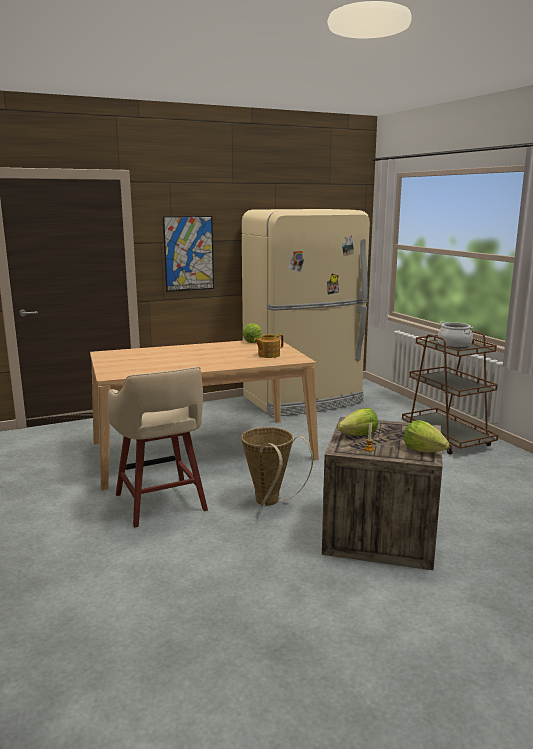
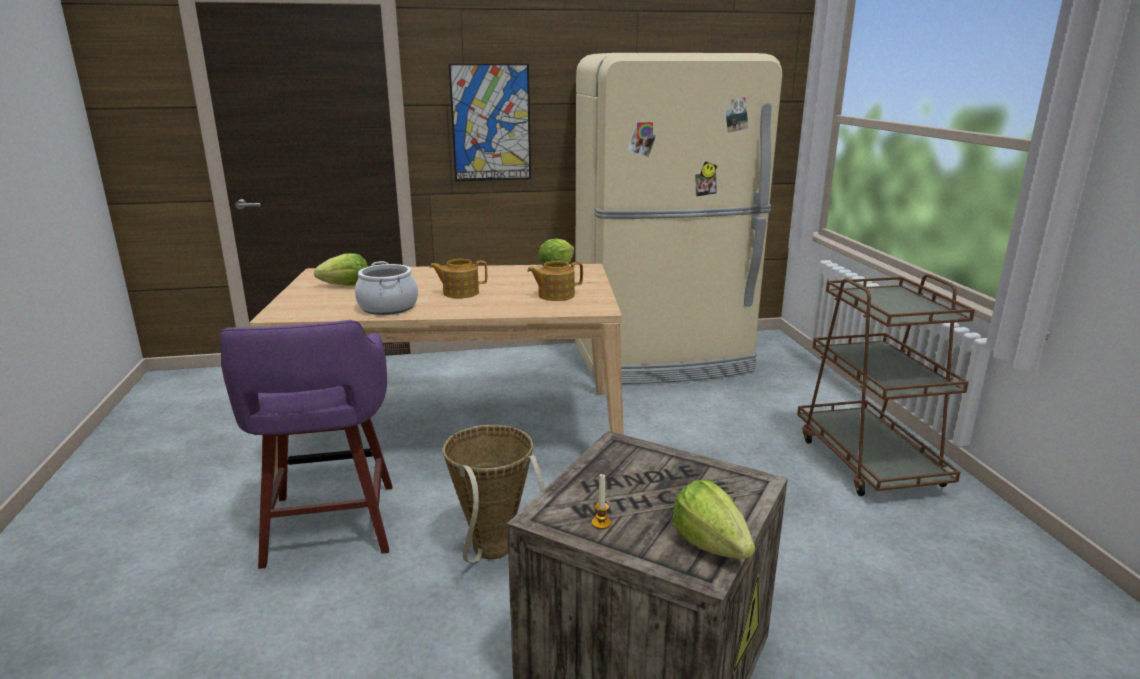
camera: 15 degrees right, 5 degrees up
(161, 504) = (330, 527): beige stool -> purple stool
(209, 357) = (460, 293): none -> teapot
(359, 435) = (608, 482): lettuce -> lettuce (346, 286)
(454, 345) = (895, 301): cooking pot -> cooking pot (388, 307)

